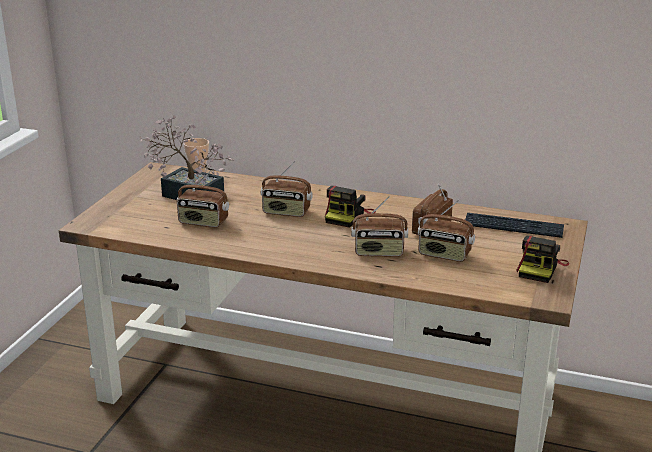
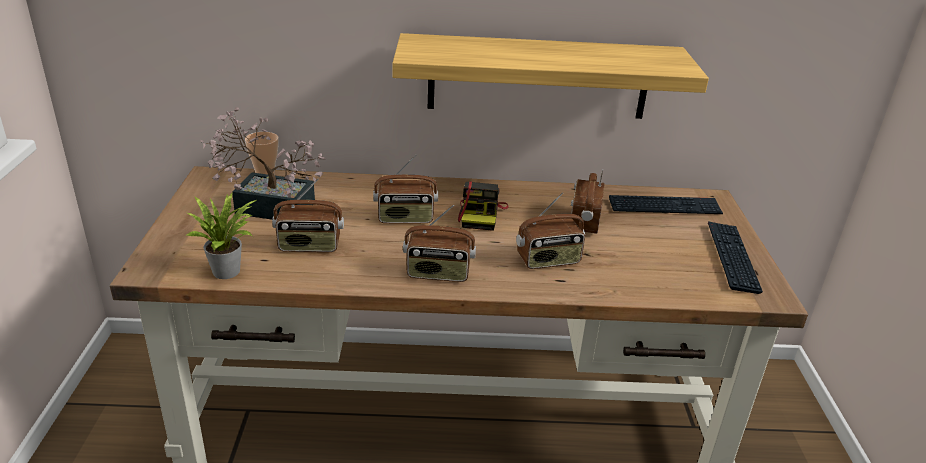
camera: 20 degrees left, 5 degrees up
(139, 231) = (230, 271): none -> potted plant
(413, 107) = (538, 77): none -> shelf
(444, 255) = (621, 254): radio -> radio (438, 274)
(540, 268) = (732, 257): camera -> keyboard

